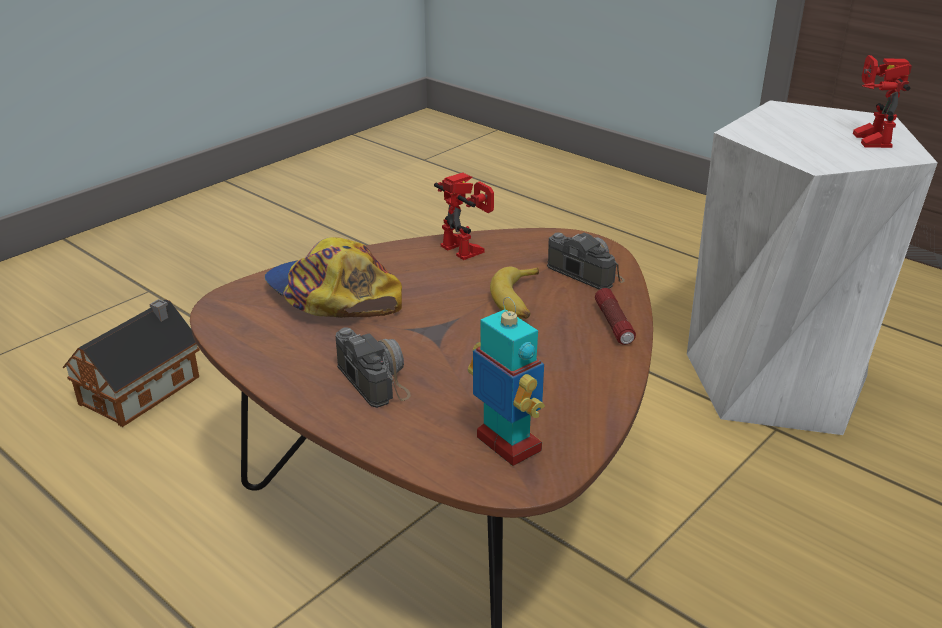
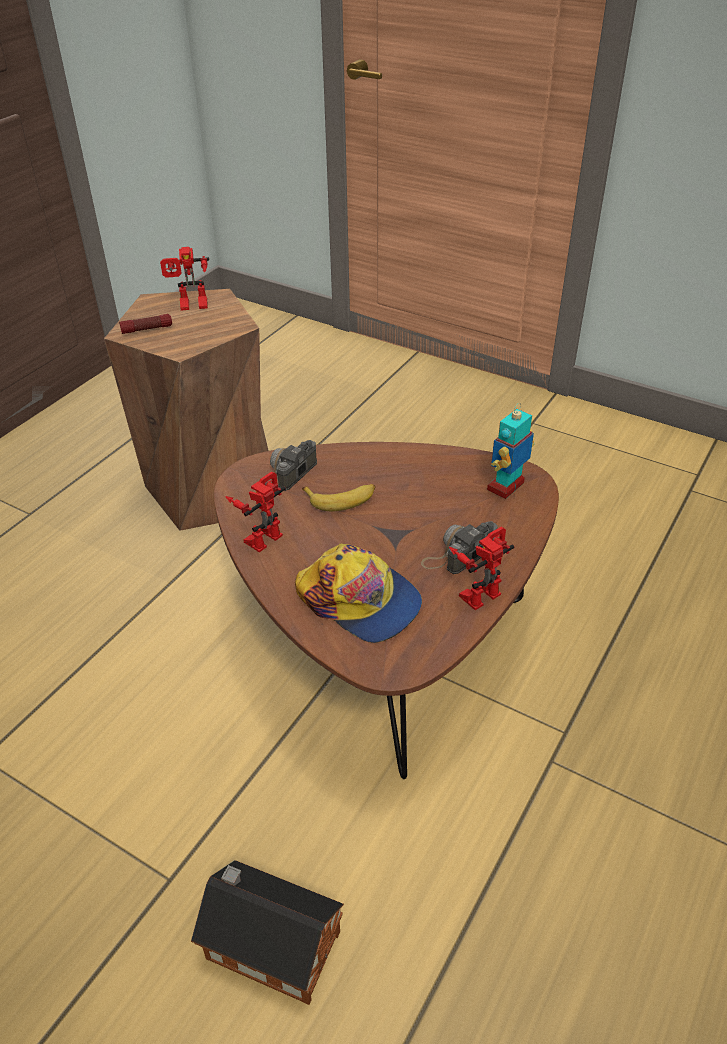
camera: 100 degrees left, 10 degrees up
(298, 378) = (478, 591): none -> toy robot
(331, 296) = (360, 600): cap -> cap turned 90 degrees counterclockwise
(614, 324) = (361, 456): flashlight -> flashlight (147, 329)
(776, 380) = (212, 488): white stool -> brown stool

